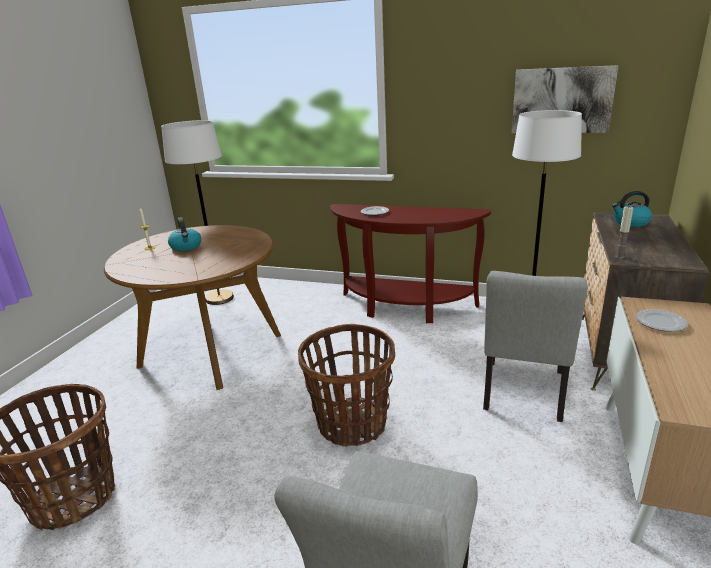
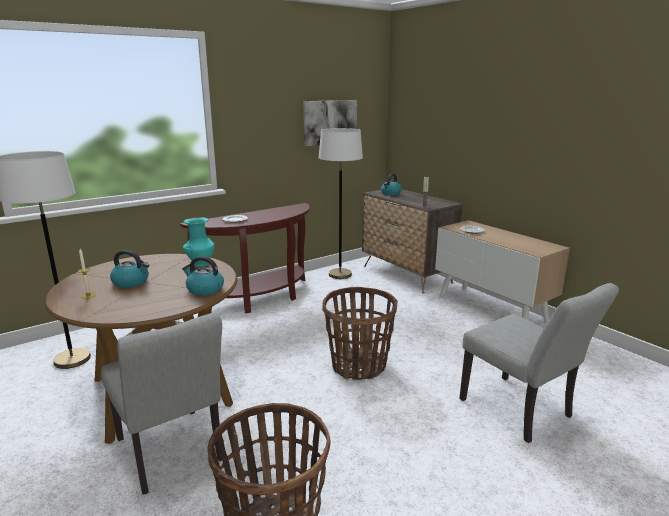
camera: 55 degrees left, 5 degrees down
(195, 272) = (204, 289): none -> kettle
(249, 248) = (200, 264): none -> turquoise vase
(522, 395) = (404, 309): grey chair -> grey chair (172, 454)

